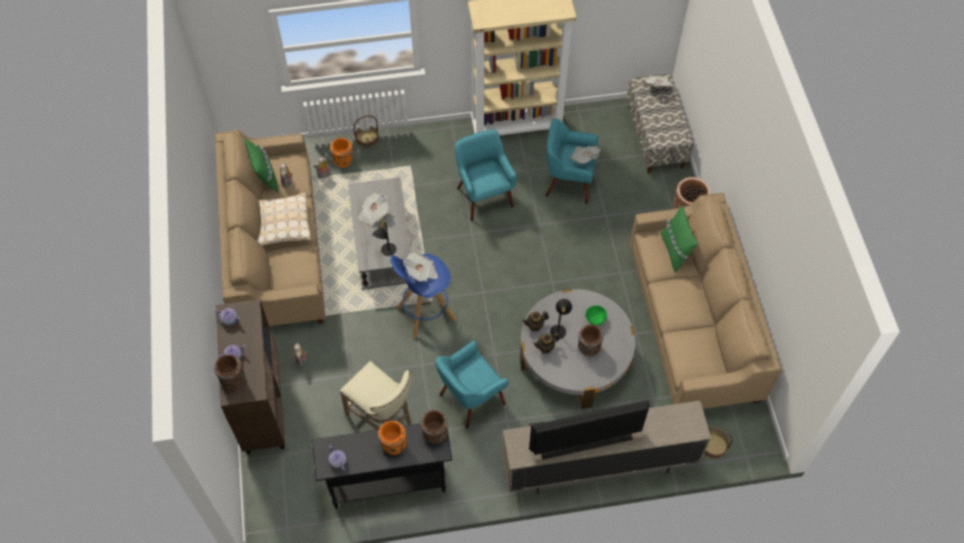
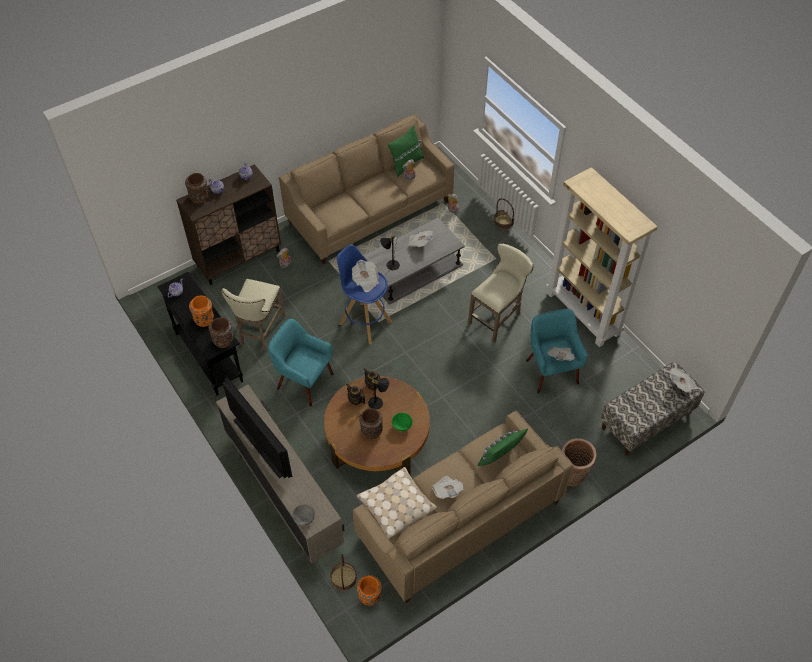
camera: 65 degrees right, 5 degrees down
(282, 225) = (370, 190): beige pillow -> beige pillow (396, 506)
(343, 160) = (473, 216): orange vase -> orange vase (370, 596)
(484, 196) = (497, 318): turquoise armchair -> beige stool
(575, 358) = (377, 439): grey coffee table -> brown coffee table
(688, 433) = (303, 518): none -> grey bowl
(691, 307) = (447, 490): none -> newspaper

